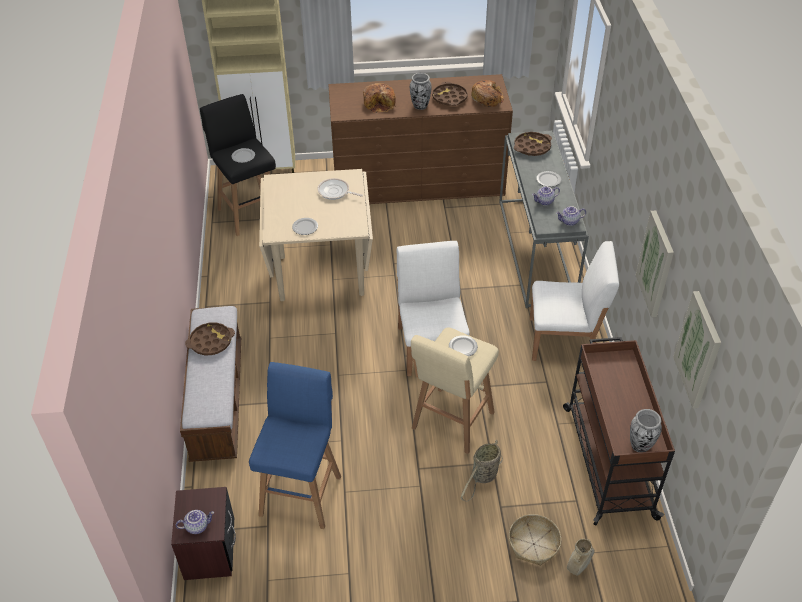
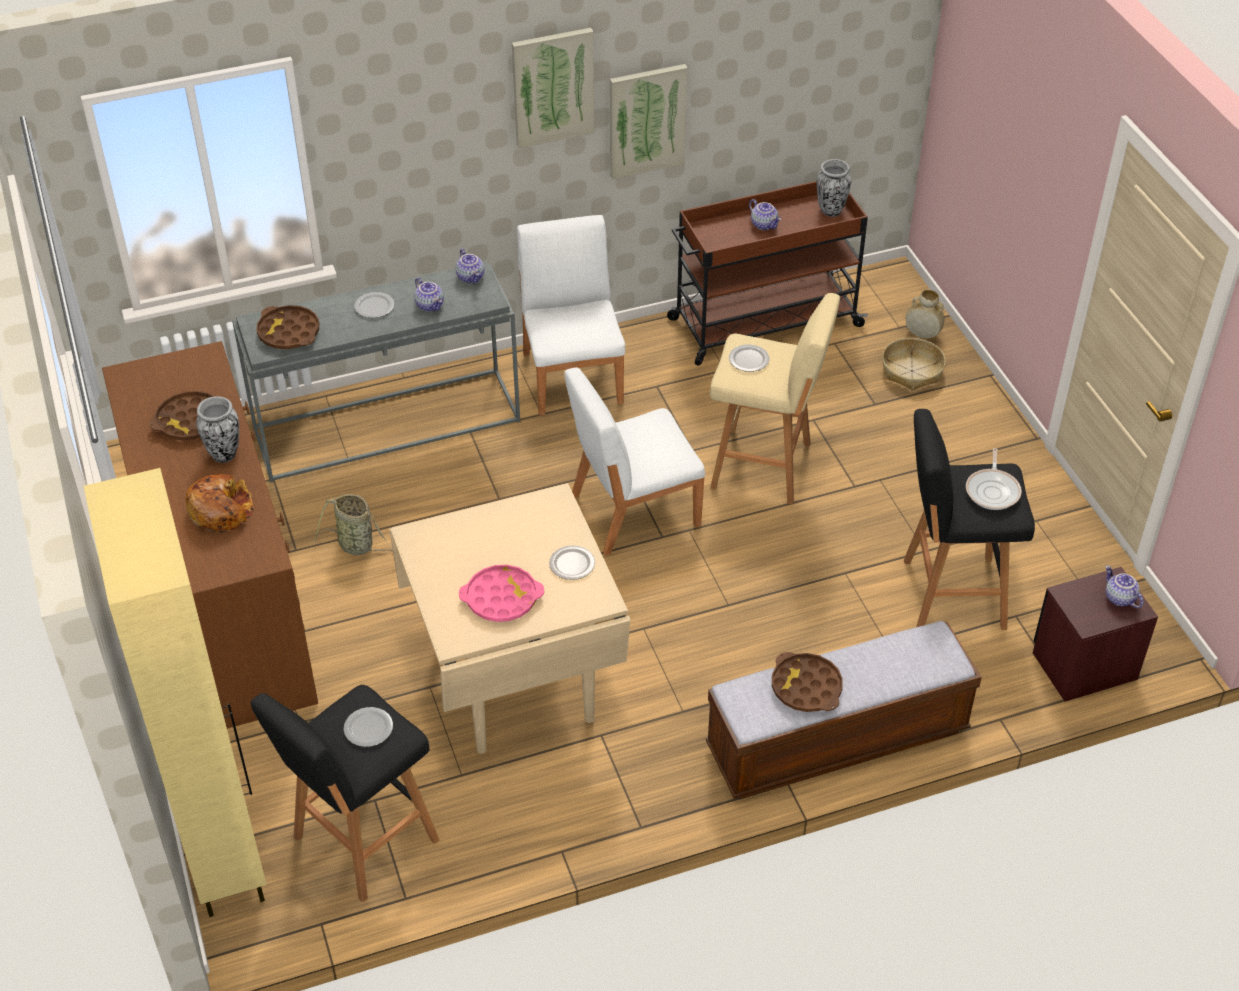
camera: 105 degrees left, 0 degrees up
(293, 199) = (501, 598): none -> pink tray
(301, 493) = (949, 594): blue stool -> black stool
(335, 192) = (466, 547): frying pan -> frying pan (993, 490)
(483, 477) = (838, 424): basket -> basket (358, 546)
(487, 98) = (187, 374): bread -> none
(626, 398) = (764, 225): none -> teapot
(698, 350) = (799, 72): picture -> picture (553, 87)

